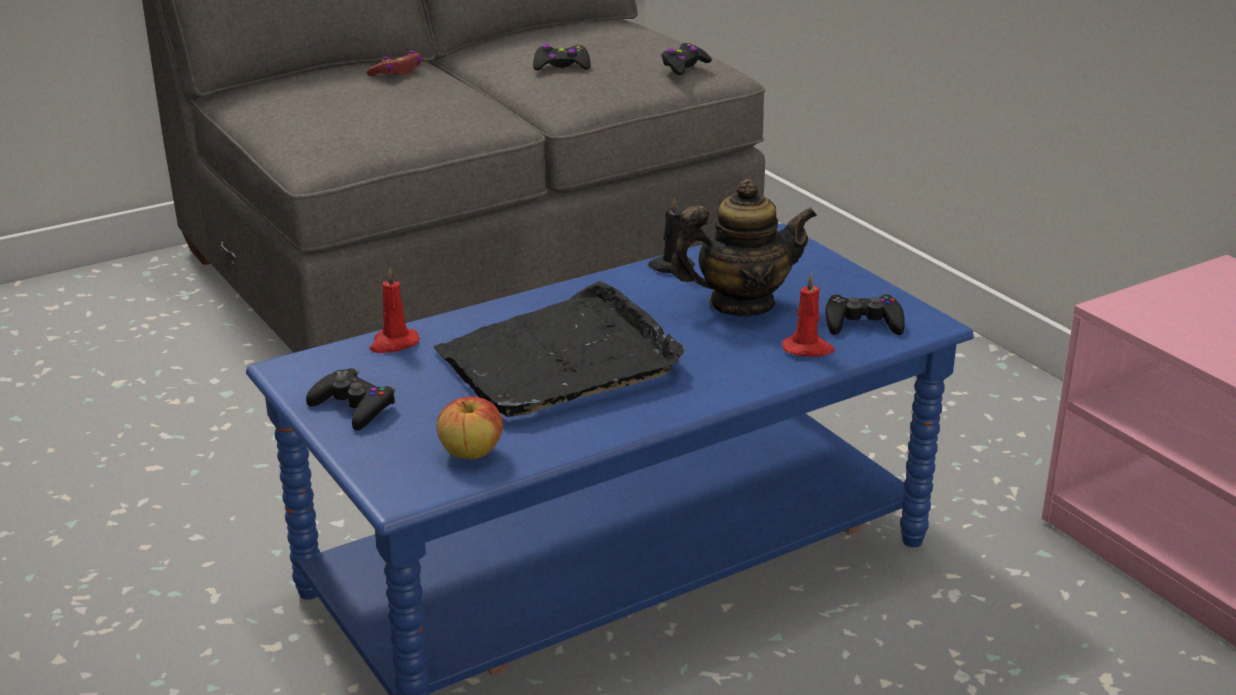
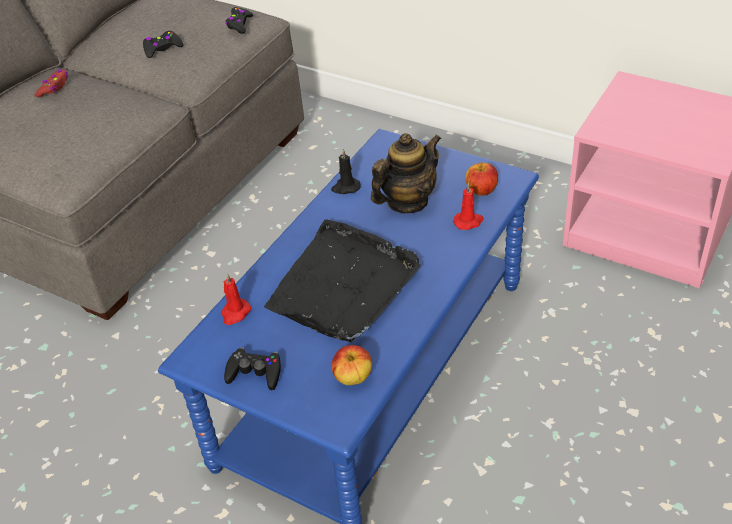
camera: 25 degrees left, 15 degrees up
(862, 323) = (481, 191): black game controller -> apple

